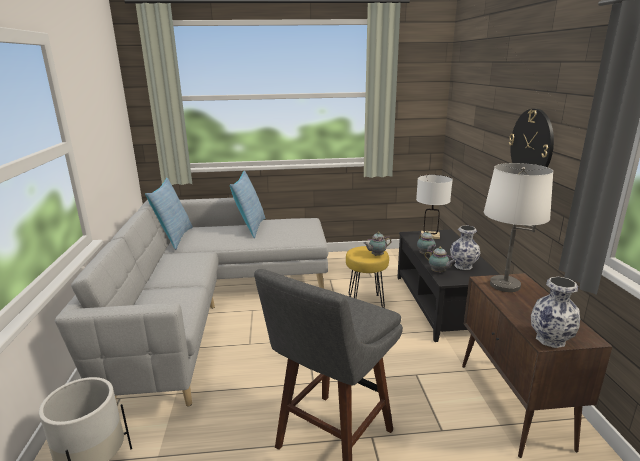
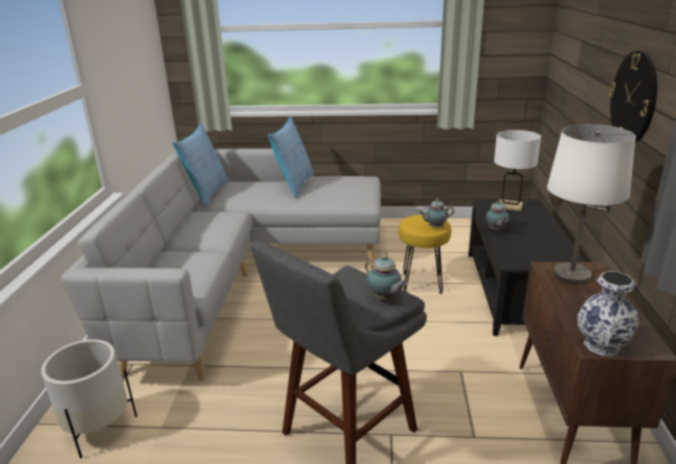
camera: 10 degrees right, 5 degrees up
(438, 272) = (505, 253): teapot -> teapot (384, 298)
(463, 266) = (539, 247): vase -> none

